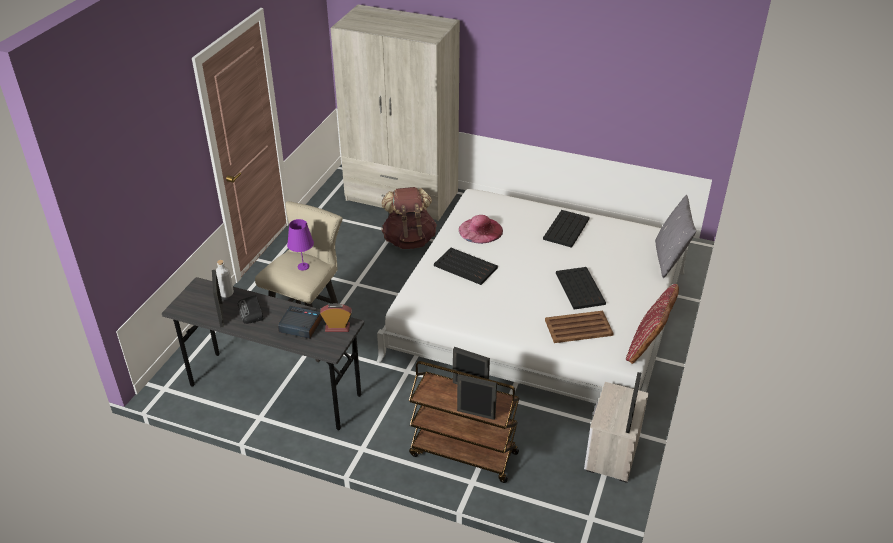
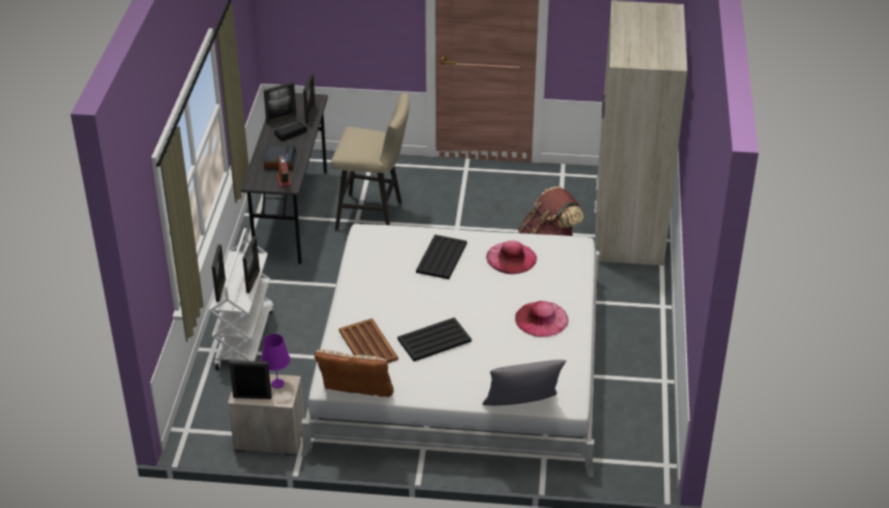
camera: 75 degrees right, 0 degrees up
(226, 293) = (310, 115): grey bottle -> picture frame
(303, 266) = (363, 144): purple table lamp -> purple table lamp (277, 384)
(462, 454) = (244, 338): brown cart -> white cart
(566, 229) = (541, 319): black tray -> pink hat
(648, 346) = (356, 398): red pillow -> beige pillow

